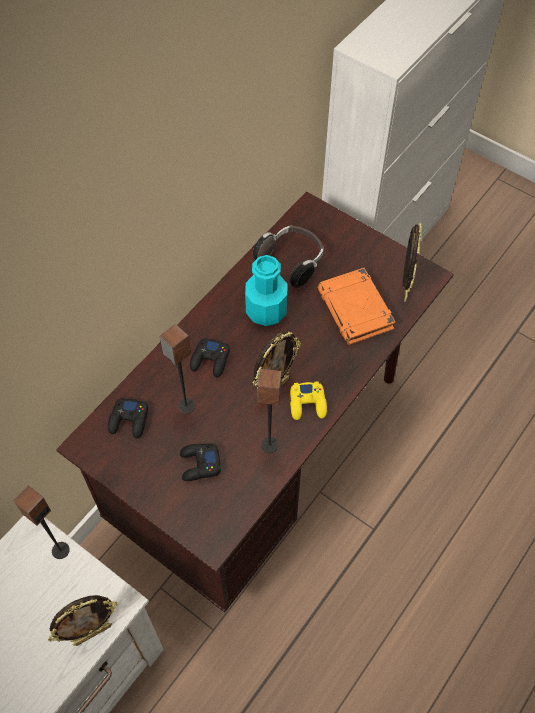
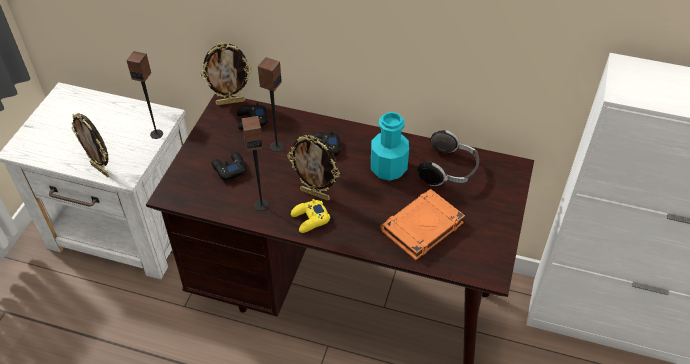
camera: 70 degrees right, 10 degrees down
(404, 288) = (467, 258): picture frame -> picture frame (231, 102)

